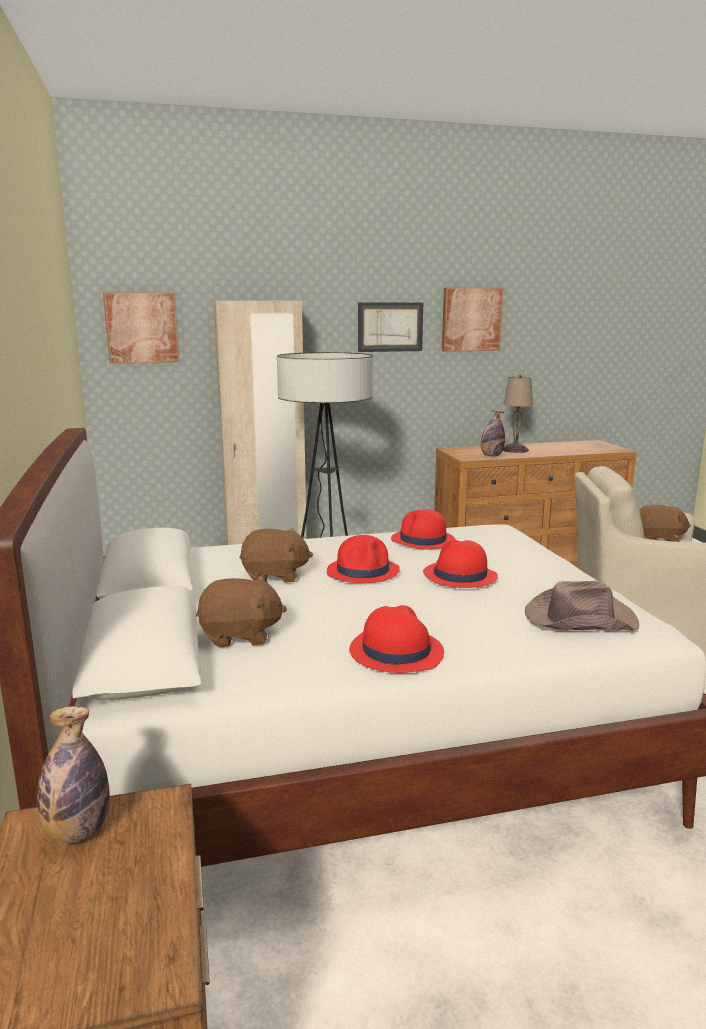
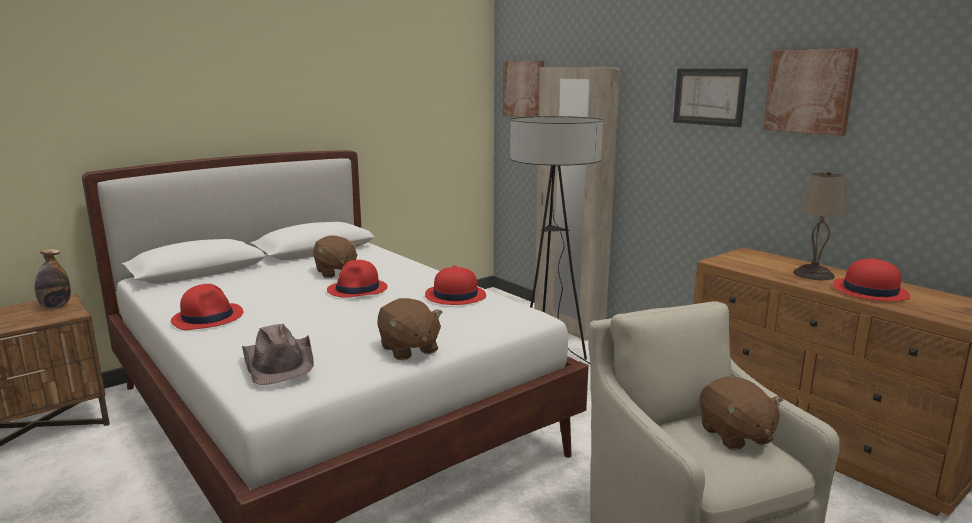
camera: 65 degrees right, 0 degrees up
(240, 636) = (227, 282): brown plush toy -> brown plush toy (408, 349)
(459, 576) = (368, 316): red hat -> red hat (869, 291)
(491, 456) = (752, 268): bottle -> none

